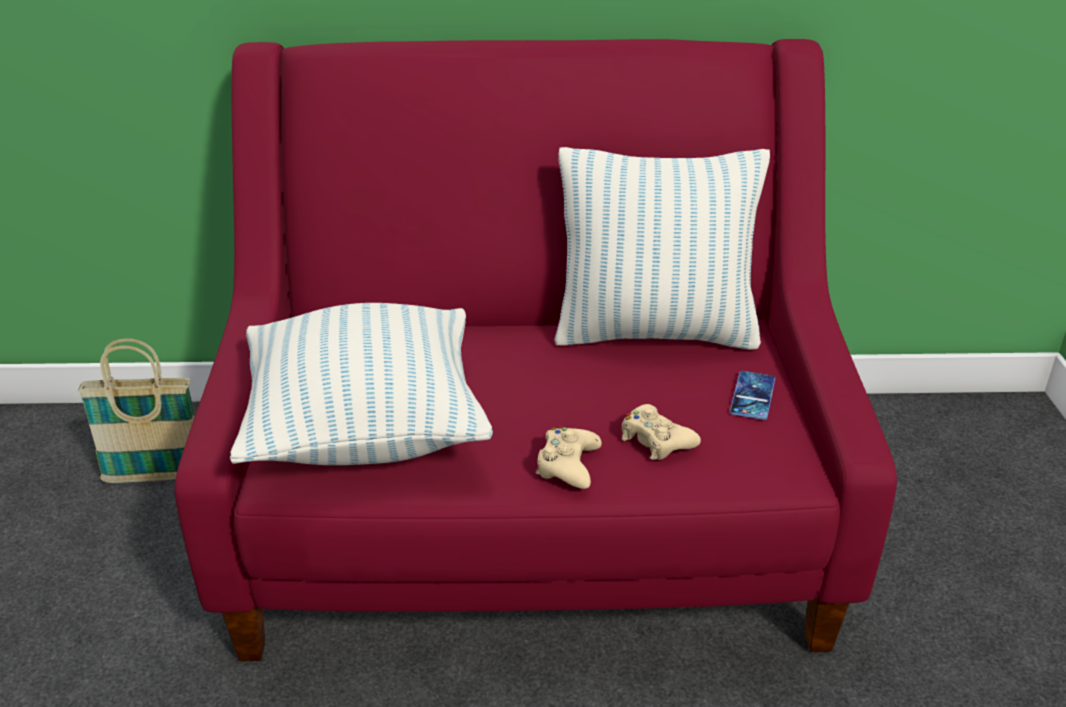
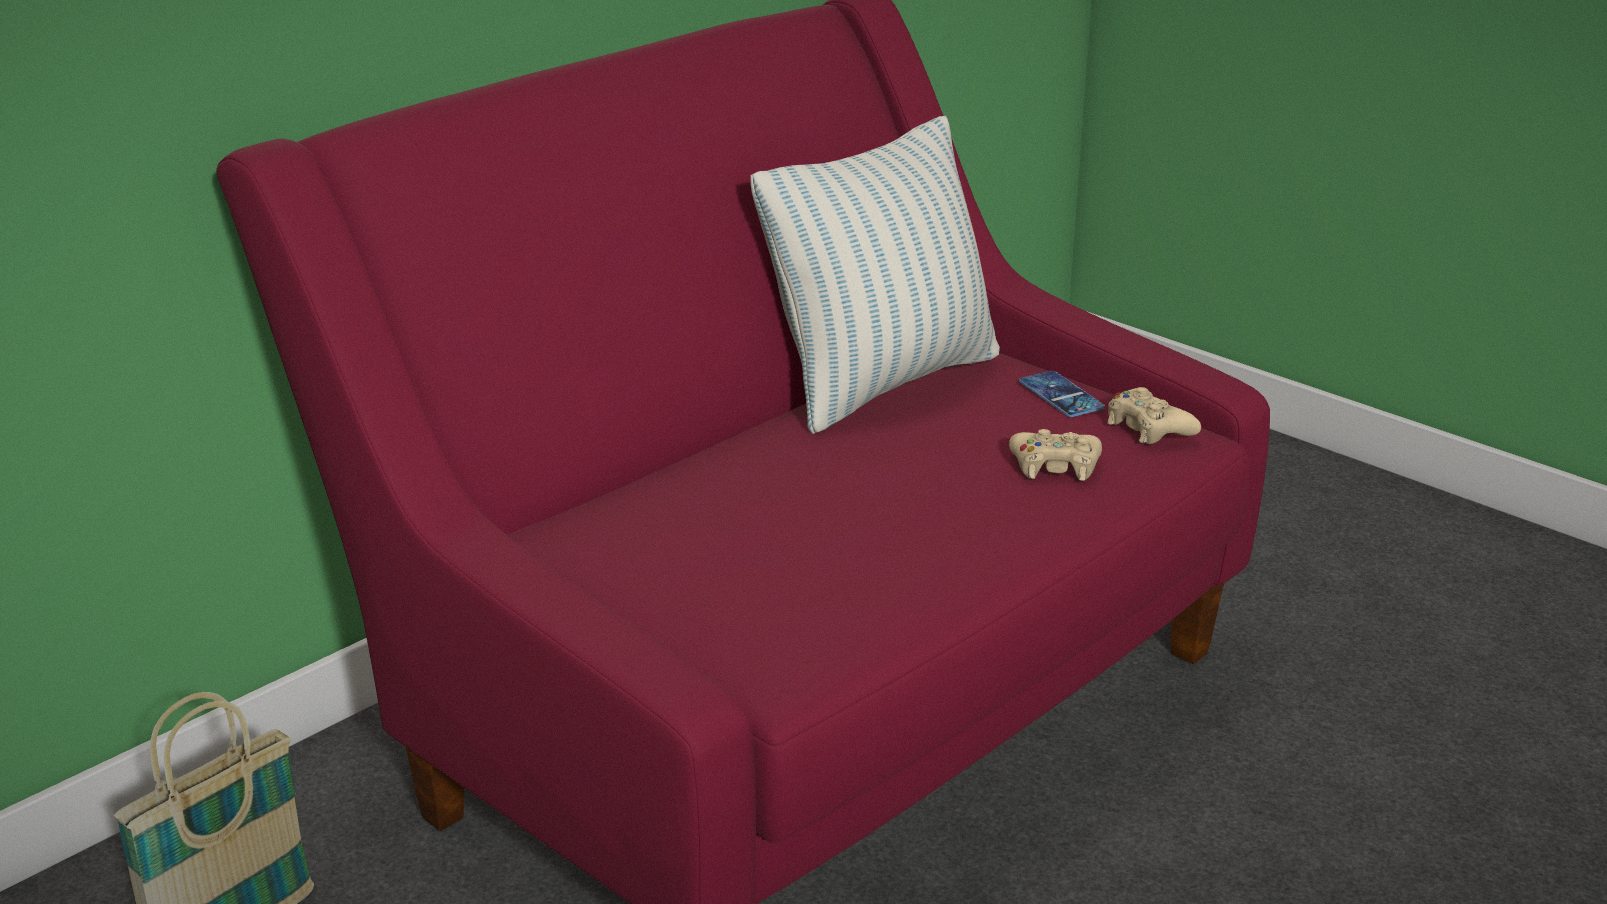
camera: 45 degrees left, 5 degrees down
(366, 432) = (783, 597): pillow -> none
(567, 465) = (1023, 523): beige game controller -> beige game controller (1148, 428)

